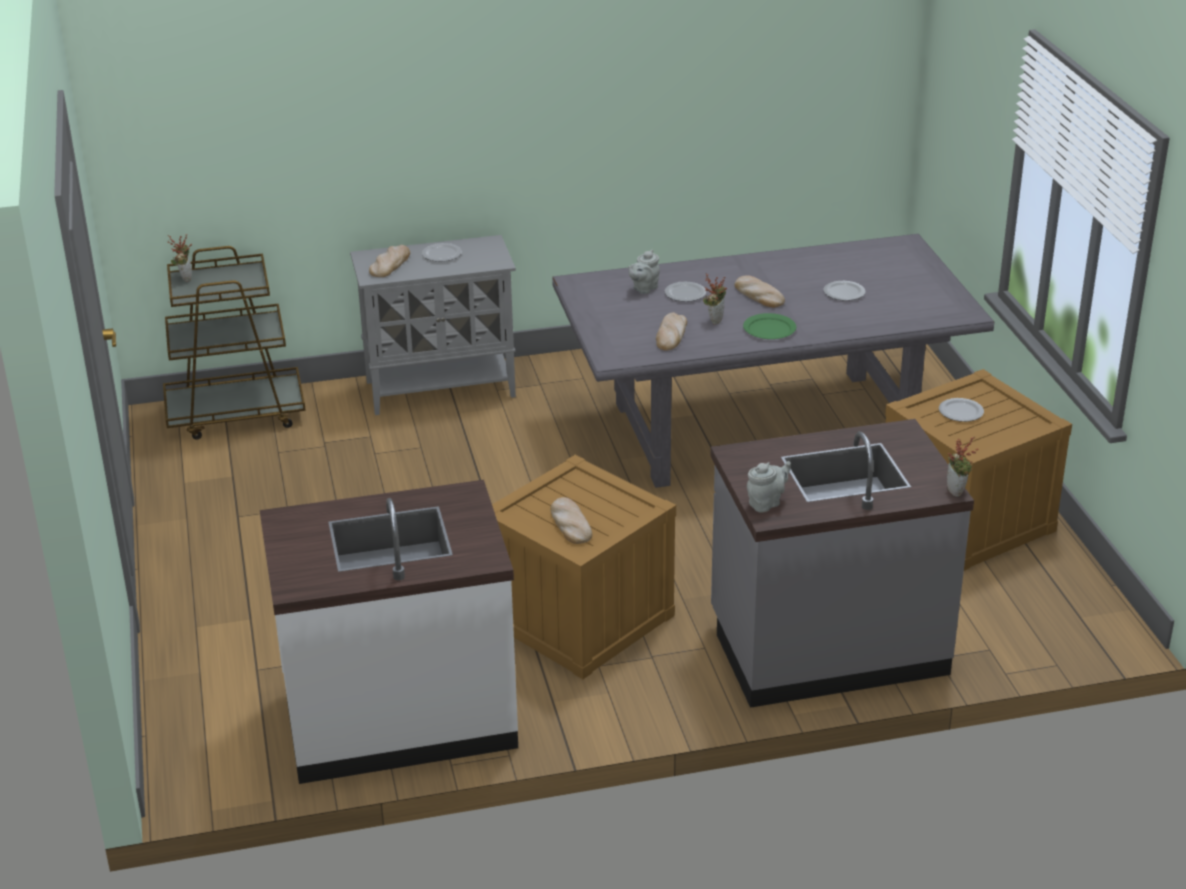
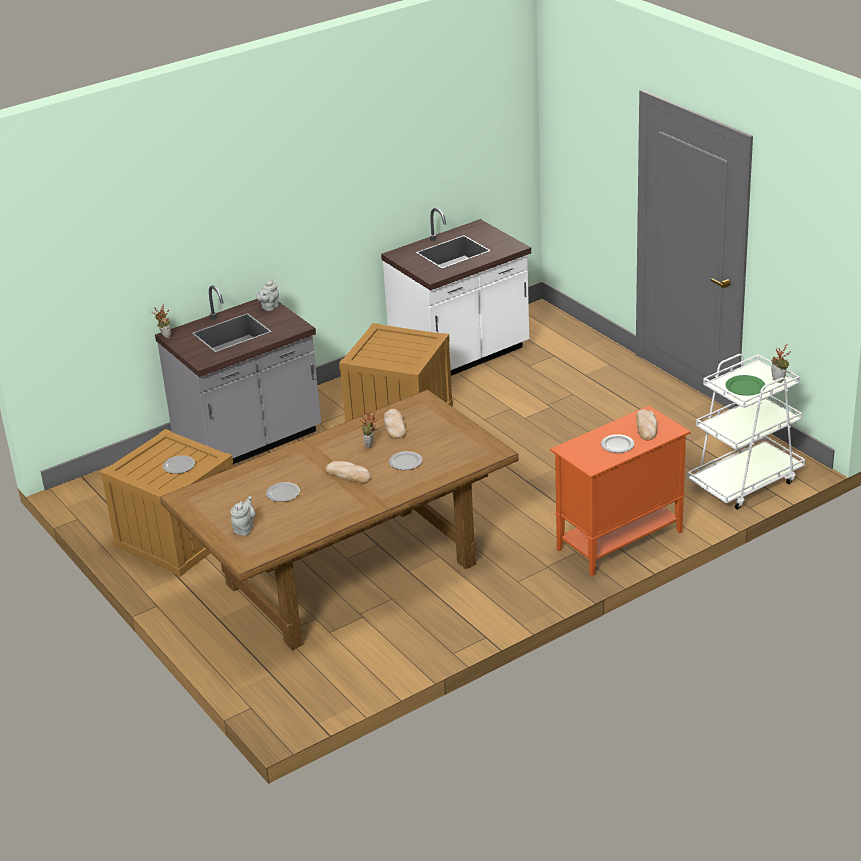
camera: 160 degrees right, 0 degrees up
(236, 414) = (745, 482): brown cart -> white cart
(442, 389) = (619, 541): grey cabinet -> orange cabinet
(570, 524) = (394, 343): bread -> none
(644, 288) = (439, 459): grey teapot -> grey teapot (244, 528)
(763, 427) = (350, 574): grey dining table -> brown dining table
(770, 329) = (326, 447): green plate -> green plate (745, 387)

